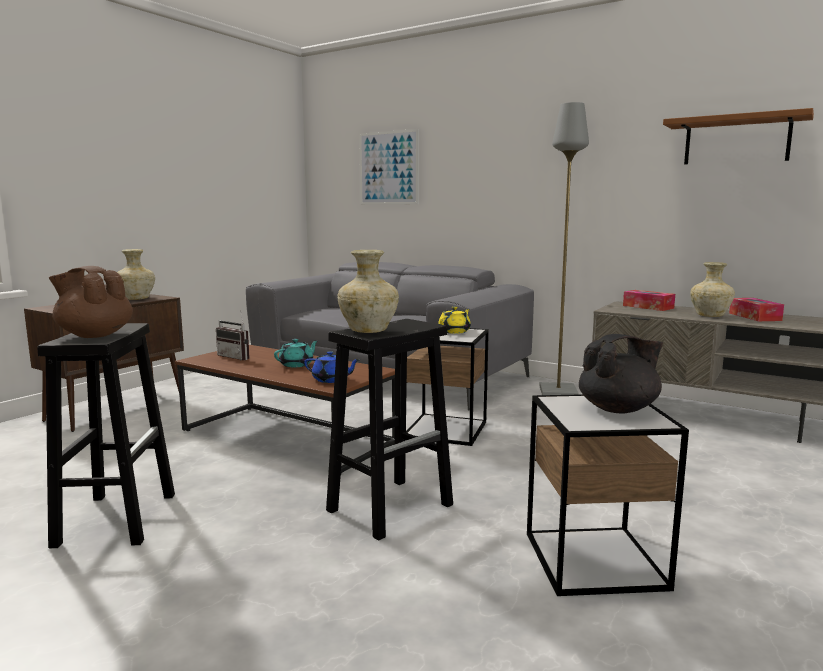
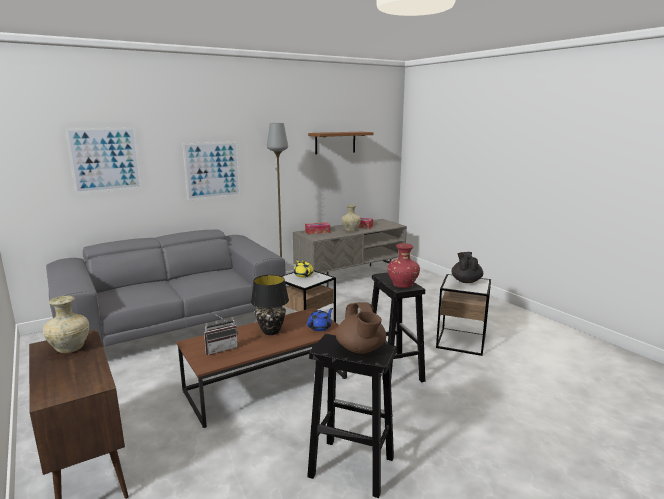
camera: 65 degrees left, 5 degrees up
(94, 335) = (361, 349): brown teapot -> brown teapot turned 60 degrees counterclockwise
(297, 364) = (270, 332): turquoise teapot -> black table lamp
(369, 330) = (402, 285): beige vase -> red vase
(501, 186) = (212, 170): none -> picture

